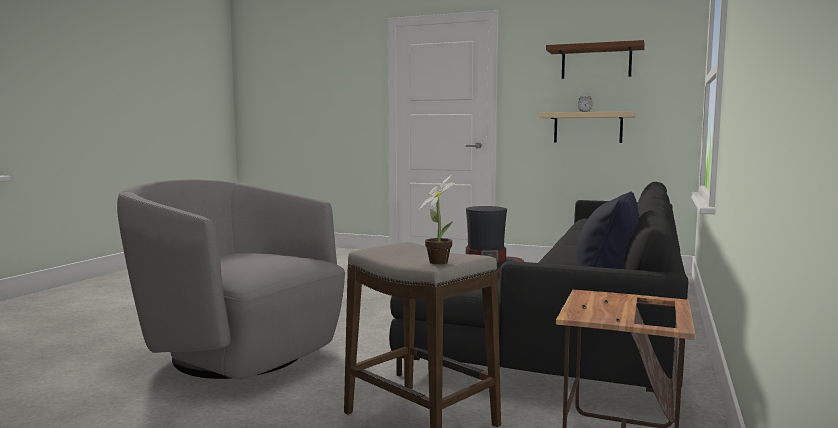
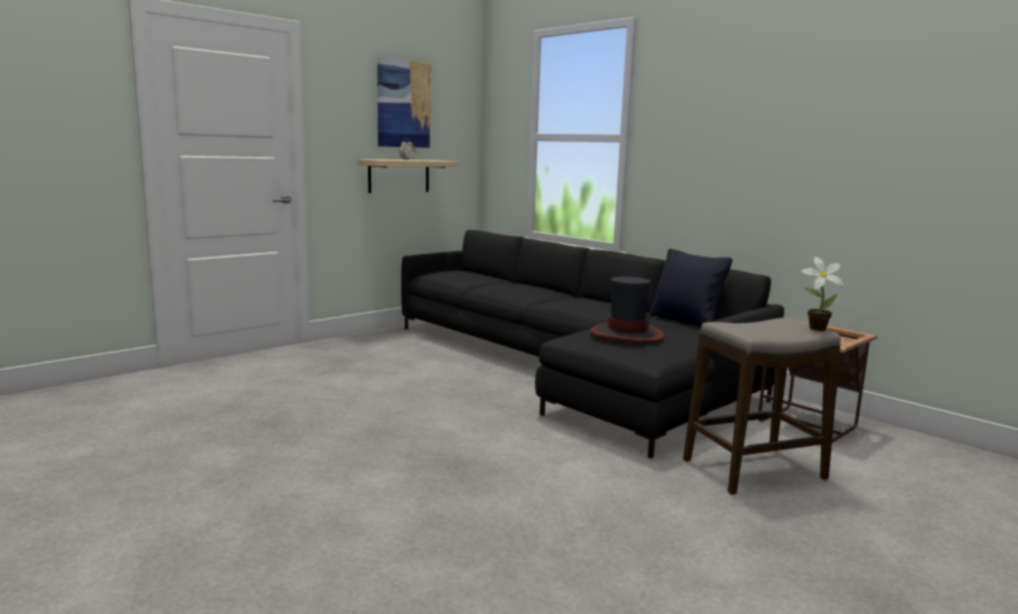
camera: 65 degrees left, 5 degrees up
(238, 353) = (521, 523): grey armchair -> none
(596, 62) = (404, 104): brown shelf -> picture

